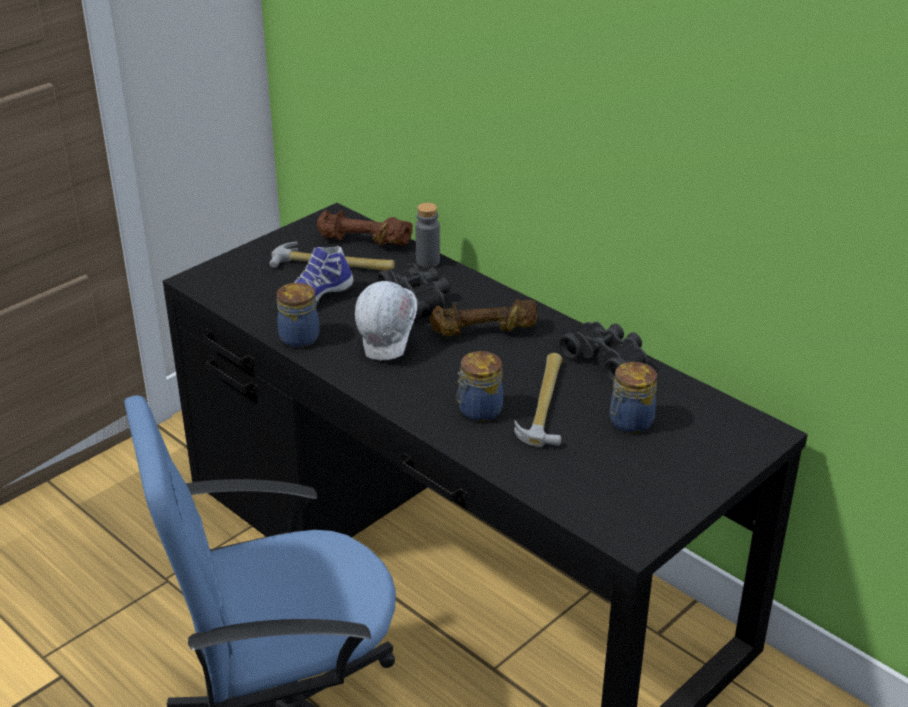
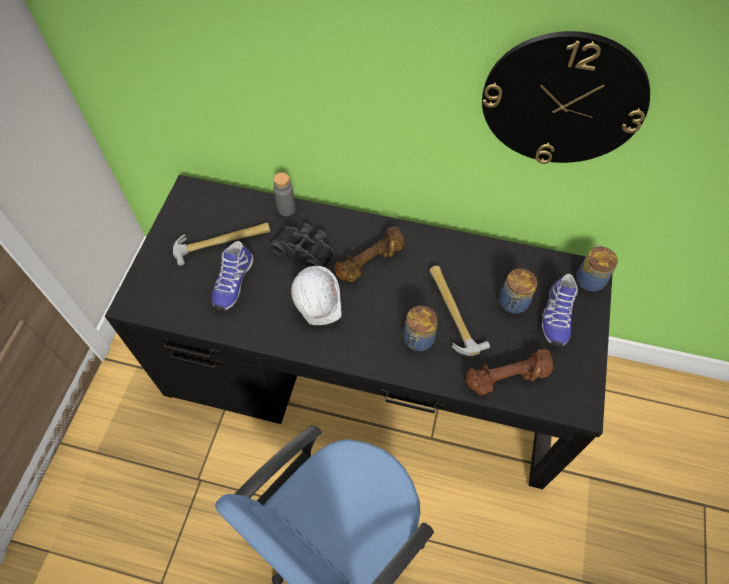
camera: 30 degrees left, 25 degrees up
(300, 337) = (251, 327): jar -> jar (589, 279)
(363, 242) = (227, 208): brown dumbbell -> brown dumbbell (507, 378)
(607, 359) = (462, 251): black binoculars -> none
(675, 452) = (555, 316): none -> shoe
(721, 134) = (563, 100): none -> wall clock

